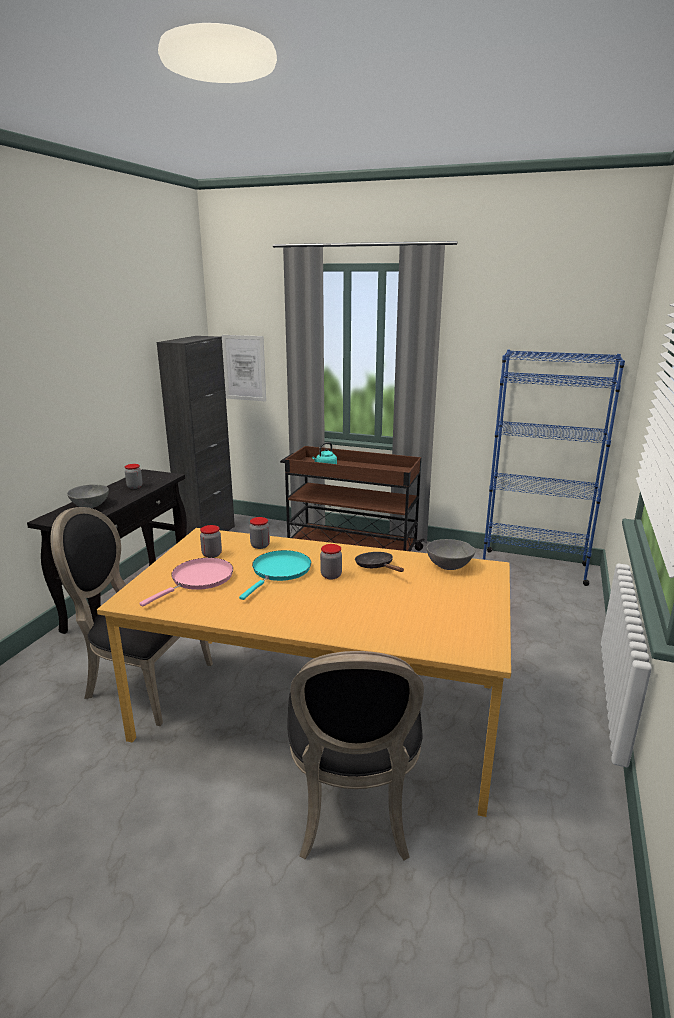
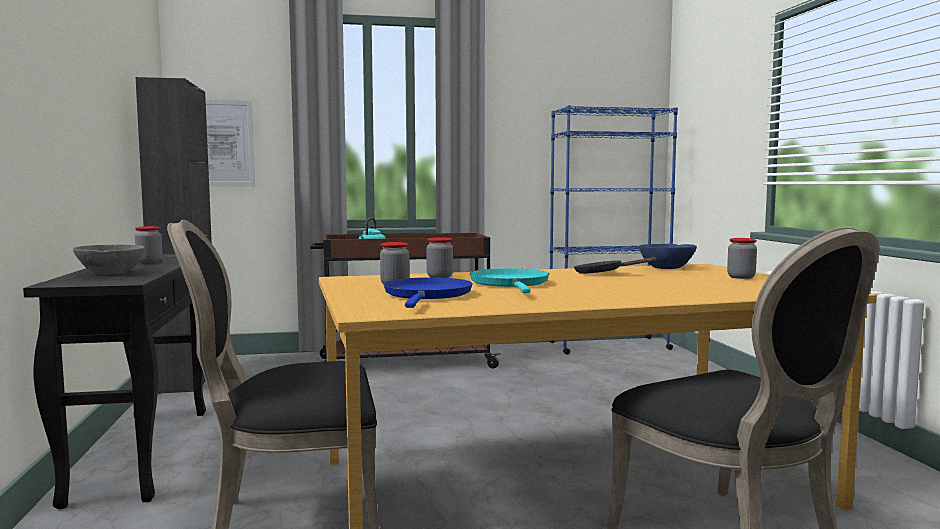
camera: 30 degrees left, 15 degrees down
(199, 580) = (427, 295): pink frying pan -> blue frying pan
(331, 575) = (573, 280): jar -> jar (741, 277)
(449, 565) = (666, 268): grey bowl -> blue bowl

